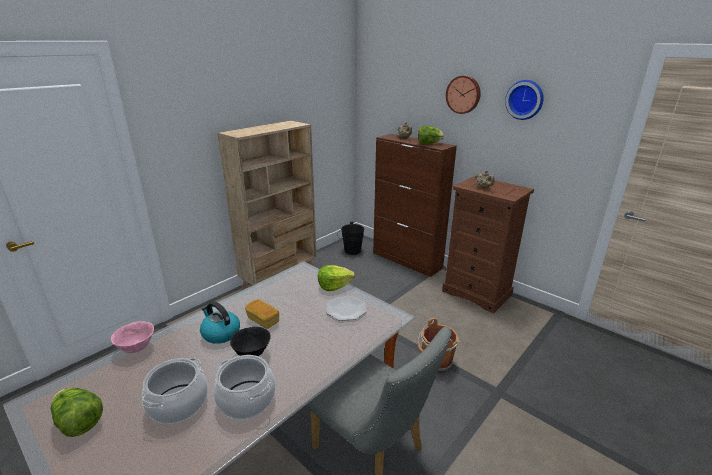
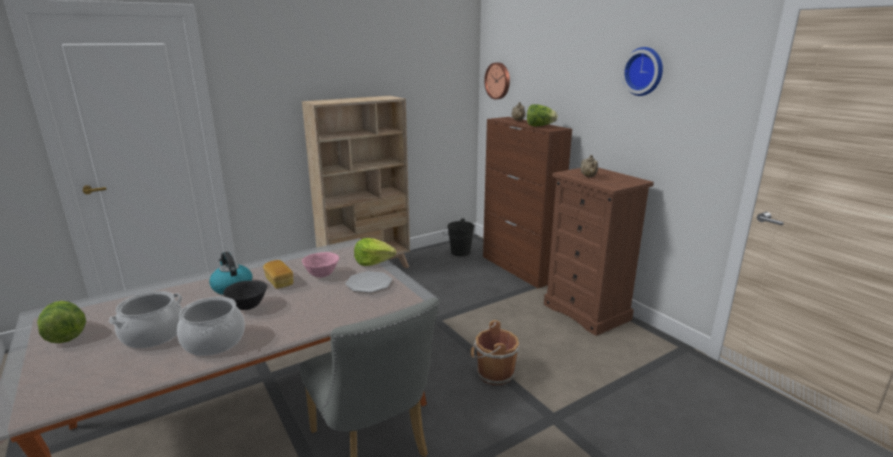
camera: 15 degrees right, 5 degrees down
(137, 348) = (152, 288): pink bowl -> pink bowl (322, 275)
(463, 94) = (581, 68): wall clock -> wall clock (498, 81)

